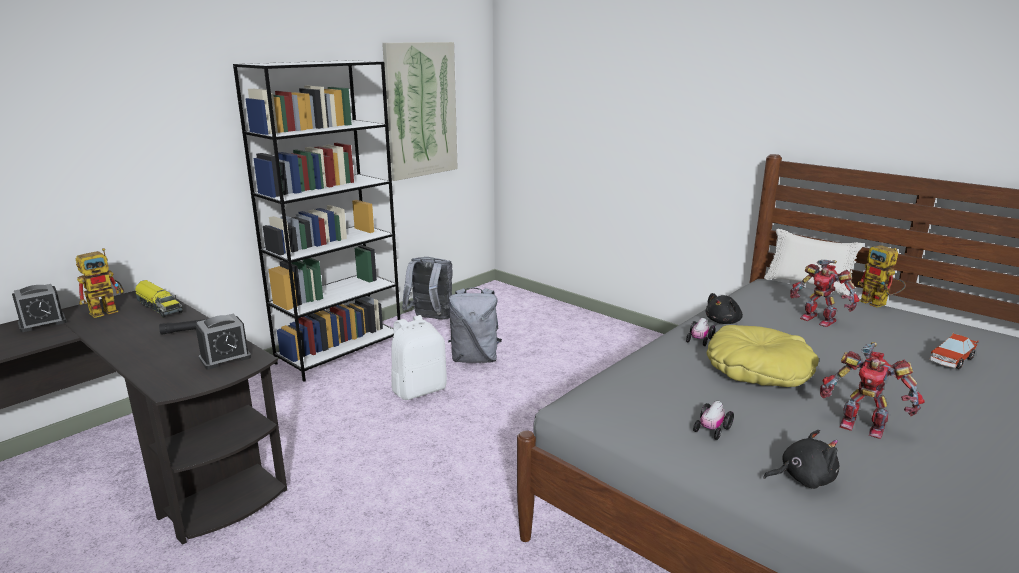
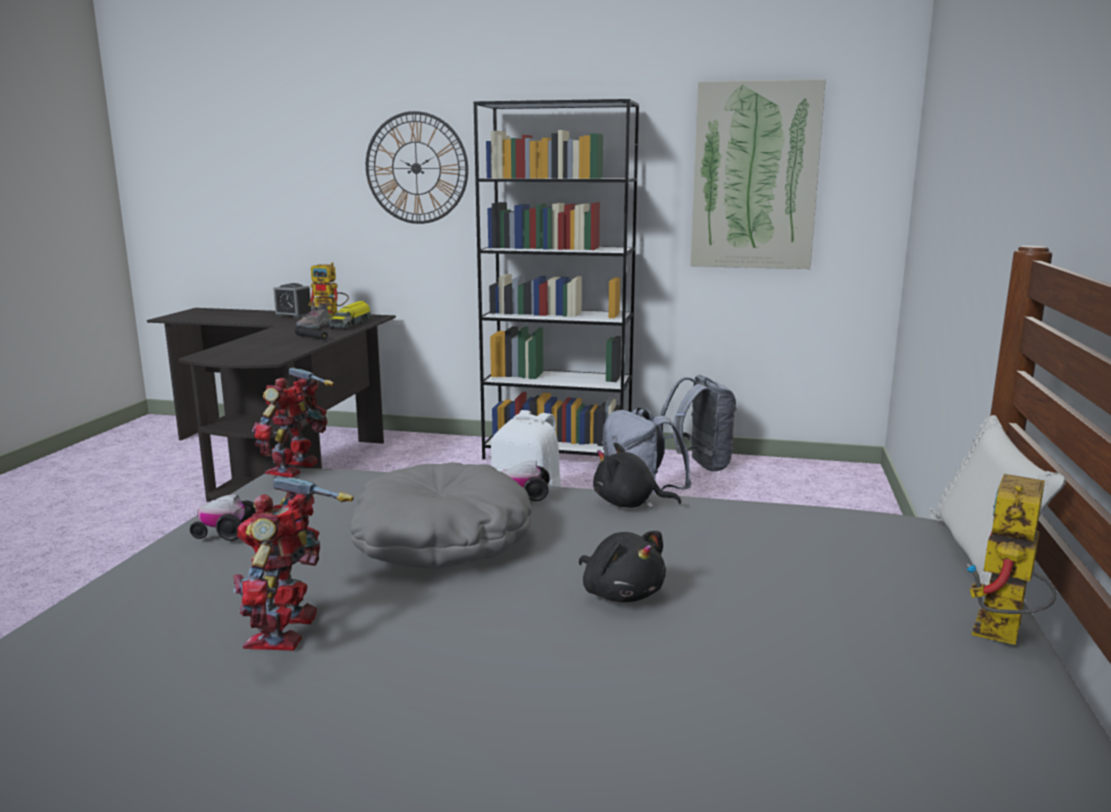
camera: 60 degrees right, 5 degrees down
(136, 322) = (316, 327): none -> shoe
(153, 130) = (416, 168): none -> wall clock
(225, 358) = (266, 354): alarm clock -> none
(759, 370) = (445, 541): yellow pillow -> grey pillow
(802, 478) = (109, 602): black plush toy -> black plush toy (621, 593)
(819, 319) = (756, 571): toy robot -> toy robot (296, 468)
(951, 360) = (714, 729): toy car -> none

